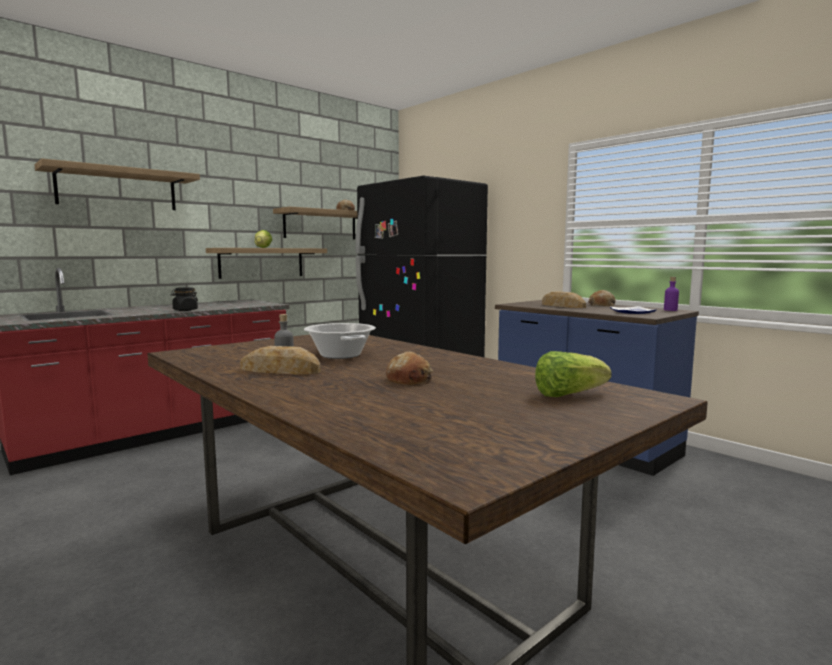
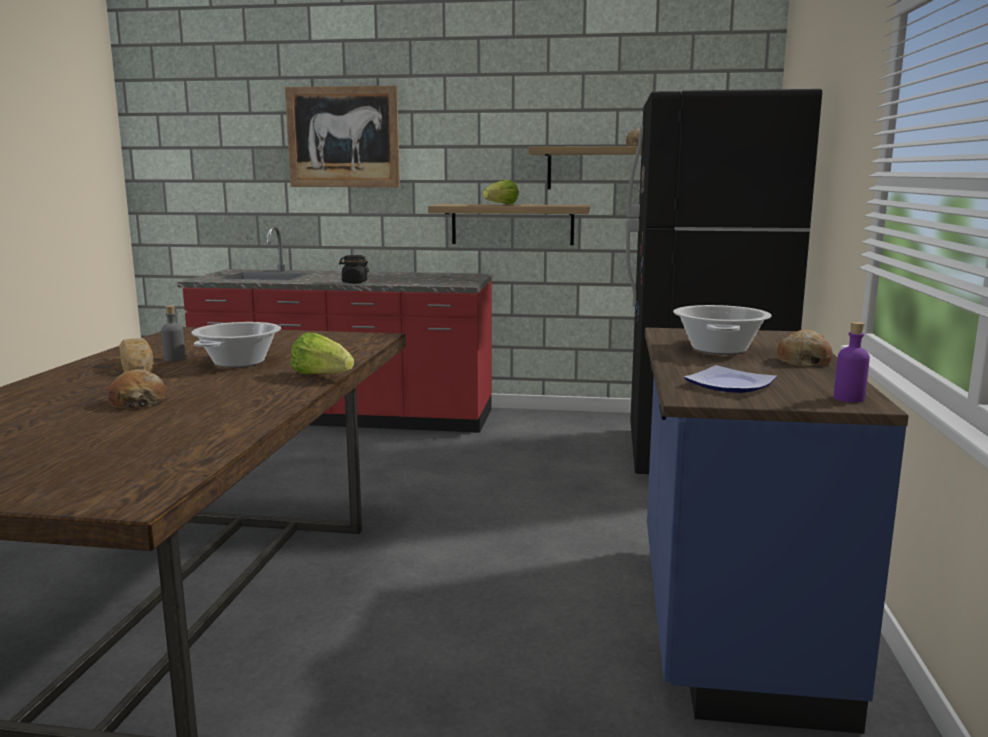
camera: 50 degrees right, 5 degrees up
(117, 189) = (343, 137): shelf -> picture
(562, 306) = (719, 349): bread -> cooking pot
(568, 395) = (115, 461): lettuce -> lettuce (322, 376)

